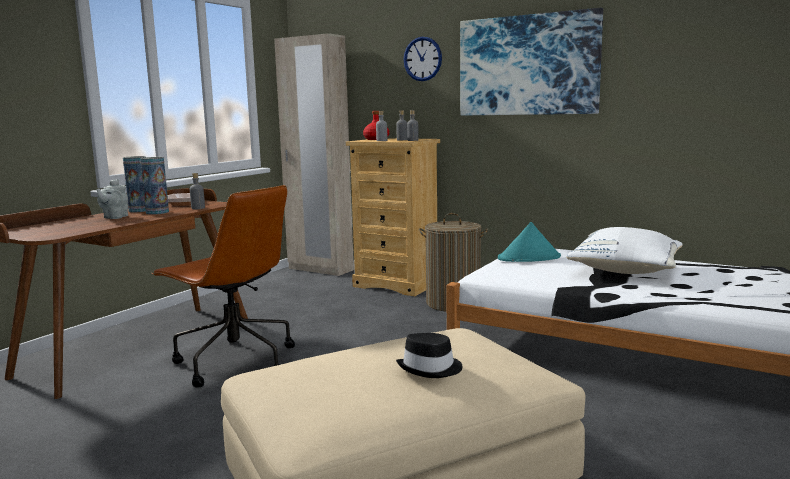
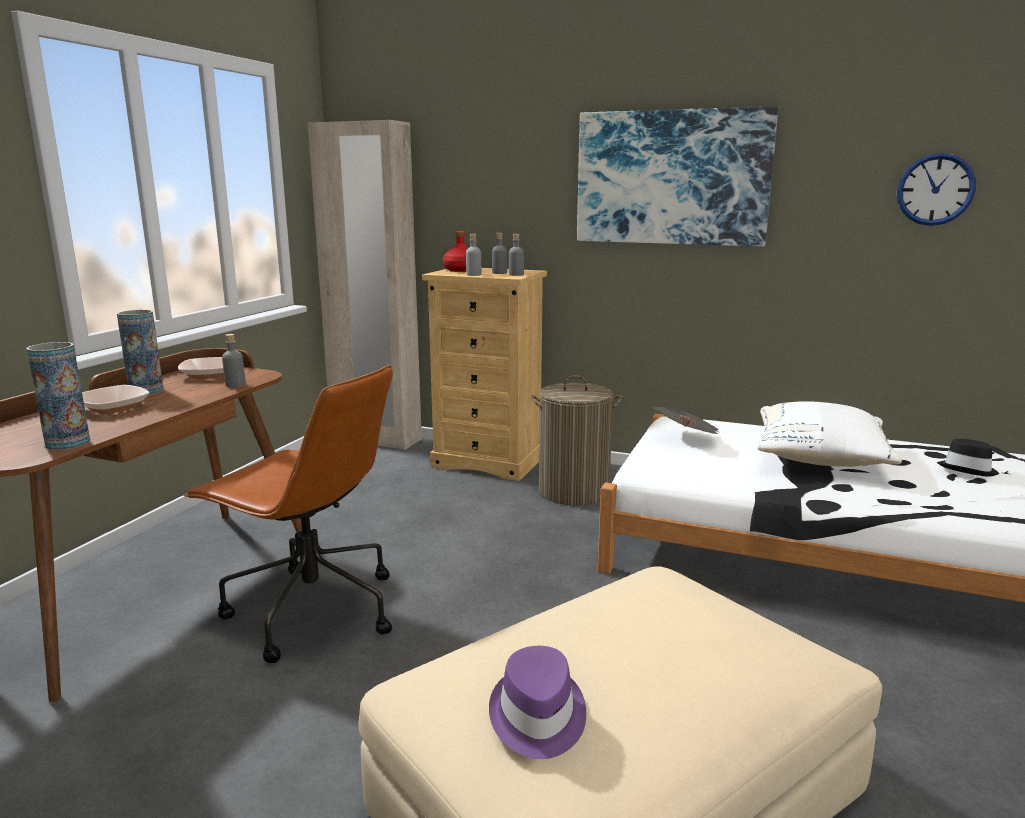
camera: 10 degrees left, 5 degrees up
(114, 217) = (113, 408): grey teapot -> bowl
(157, 212) = (176, 395): vase -> vase (67, 443)
(320, 386) = (536, 716): none -> purple hat
(422, 59) = (523, 161): wall clock -> wall clock (935, 189)
(431, 368) = (677, 664): black hat -> black hat (968, 469)
(529, 258) = (687, 439): turquoise hat -> newspaper

